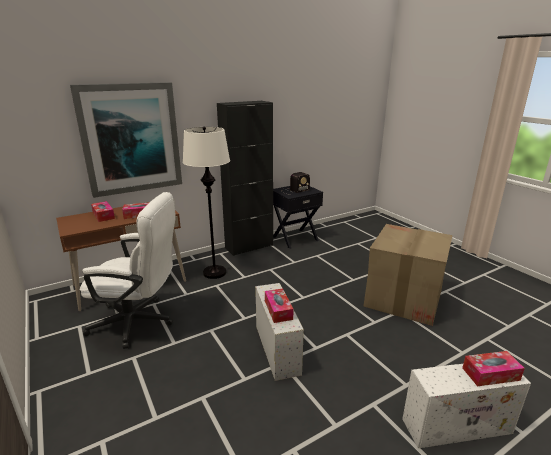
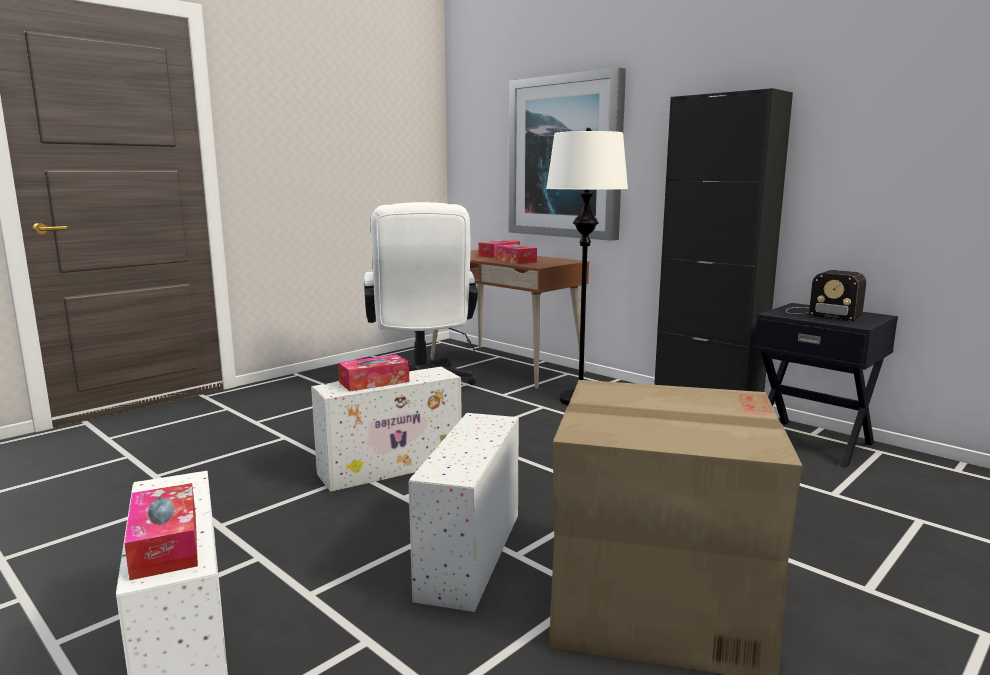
camera: 75 degrees right, 10 degrees down
(374, 334) = (470, 555): none -> white storage box

